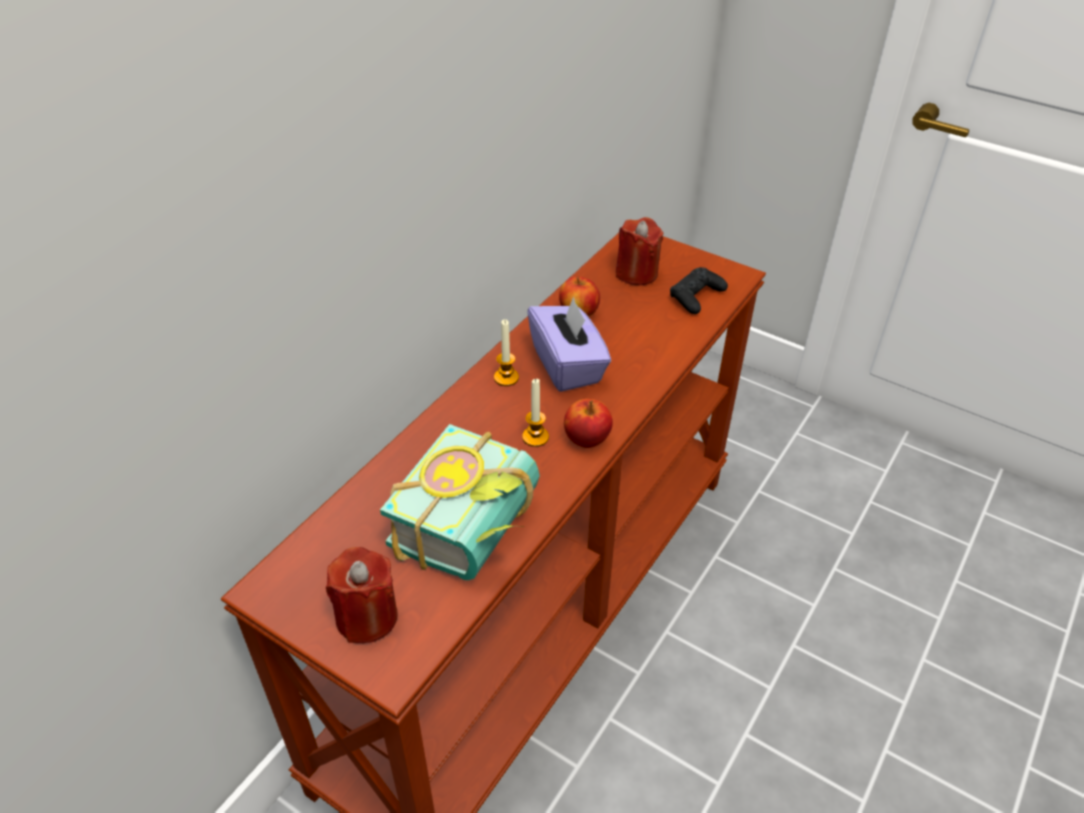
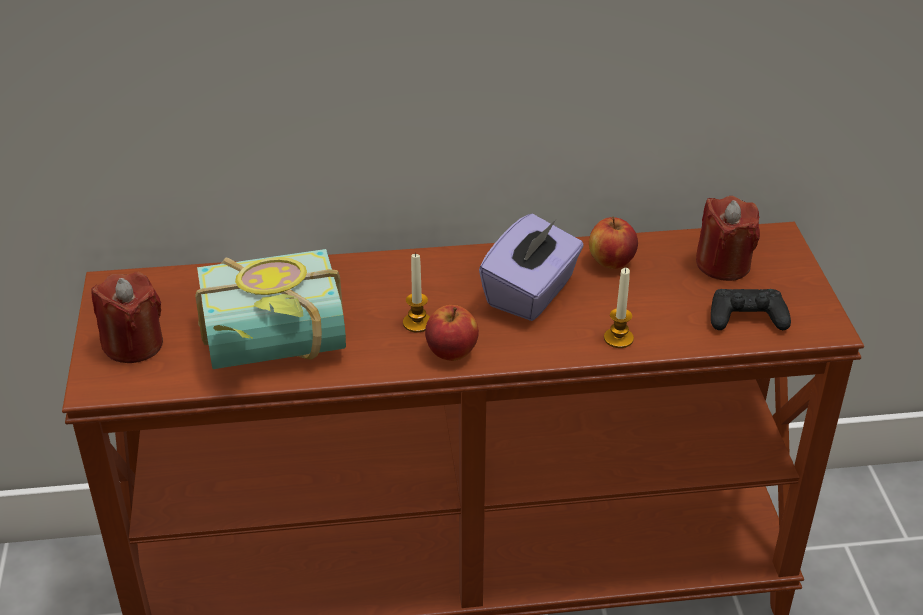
camera: 50 degrees right, 5 degrees down
(506, 378) = (468, 269): candle -> candle (618, 338)

